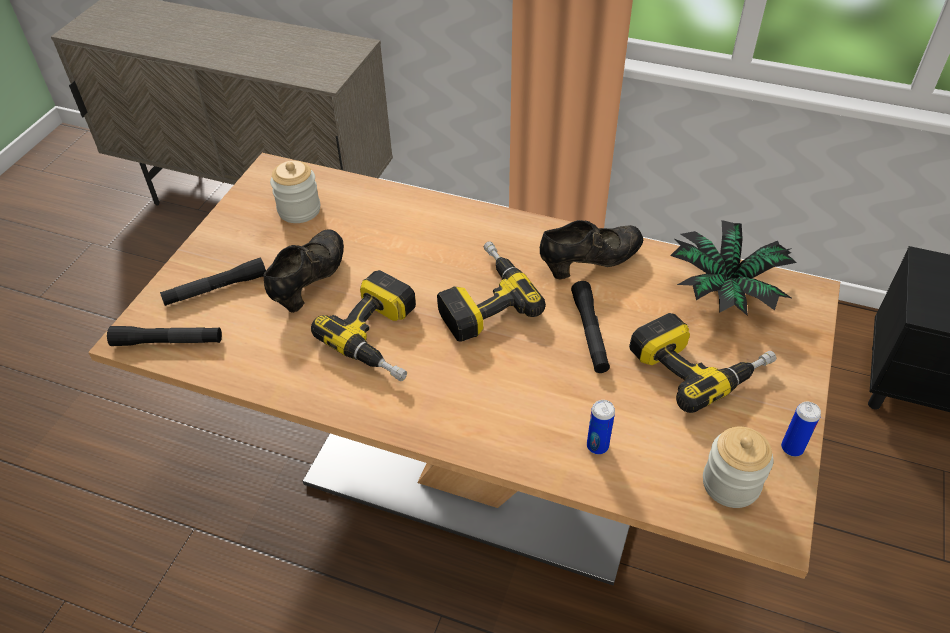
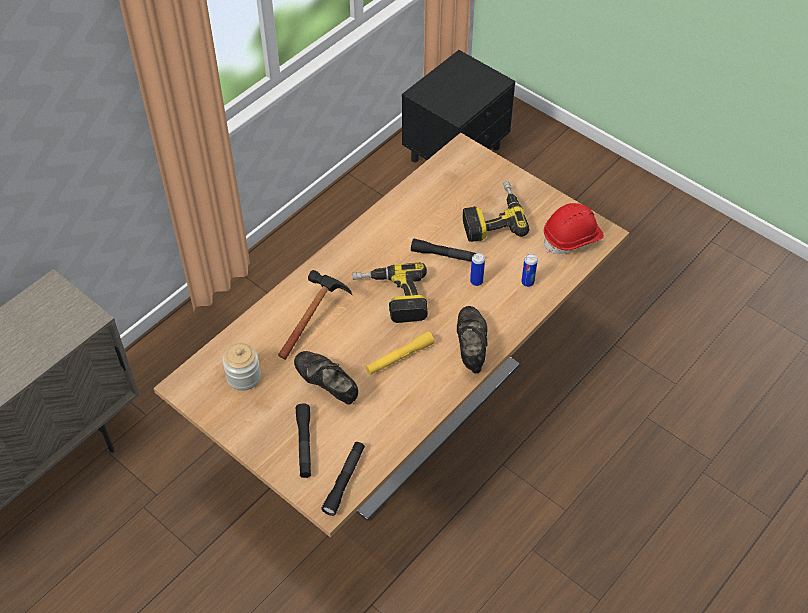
camera: 70 degrees left, 5 degrees up
(383, 337) = (399, 357): power drill -> yellow flashlight
(414, 239) = (315, 317): none -> hammer
(590, 263) = (388, 234): black shoe -> black shoe (471, 348)
(724, 290) = (442, 183): potted plant -> none
(730, 484) = (572, 238): jar -> red hard hat
(792, 448) = (561, 205): can -> can (476, 281)

